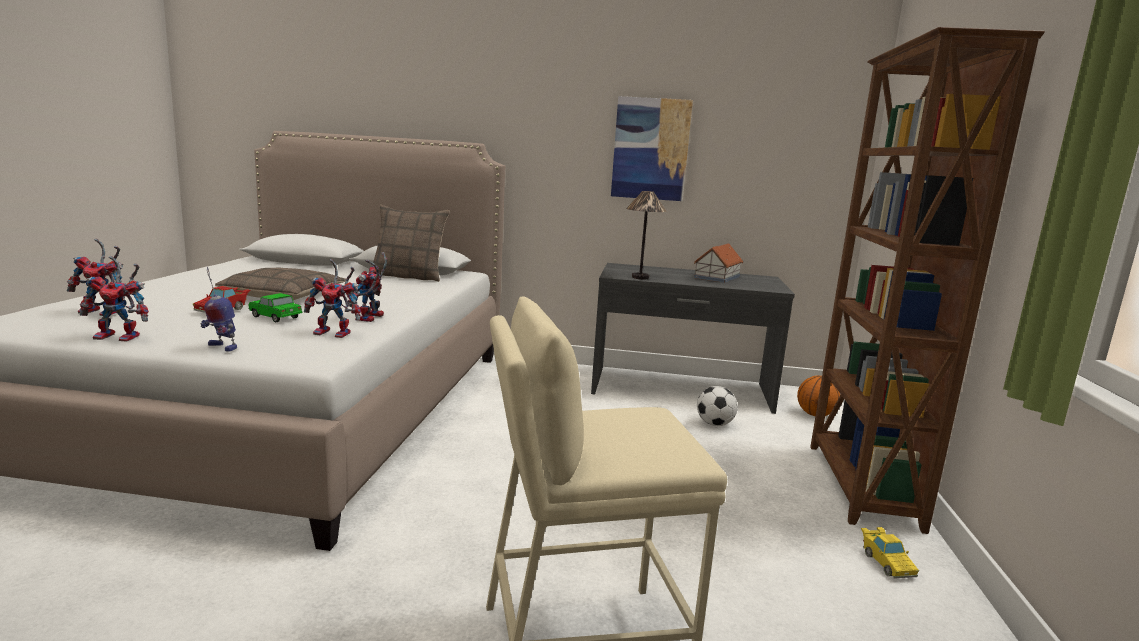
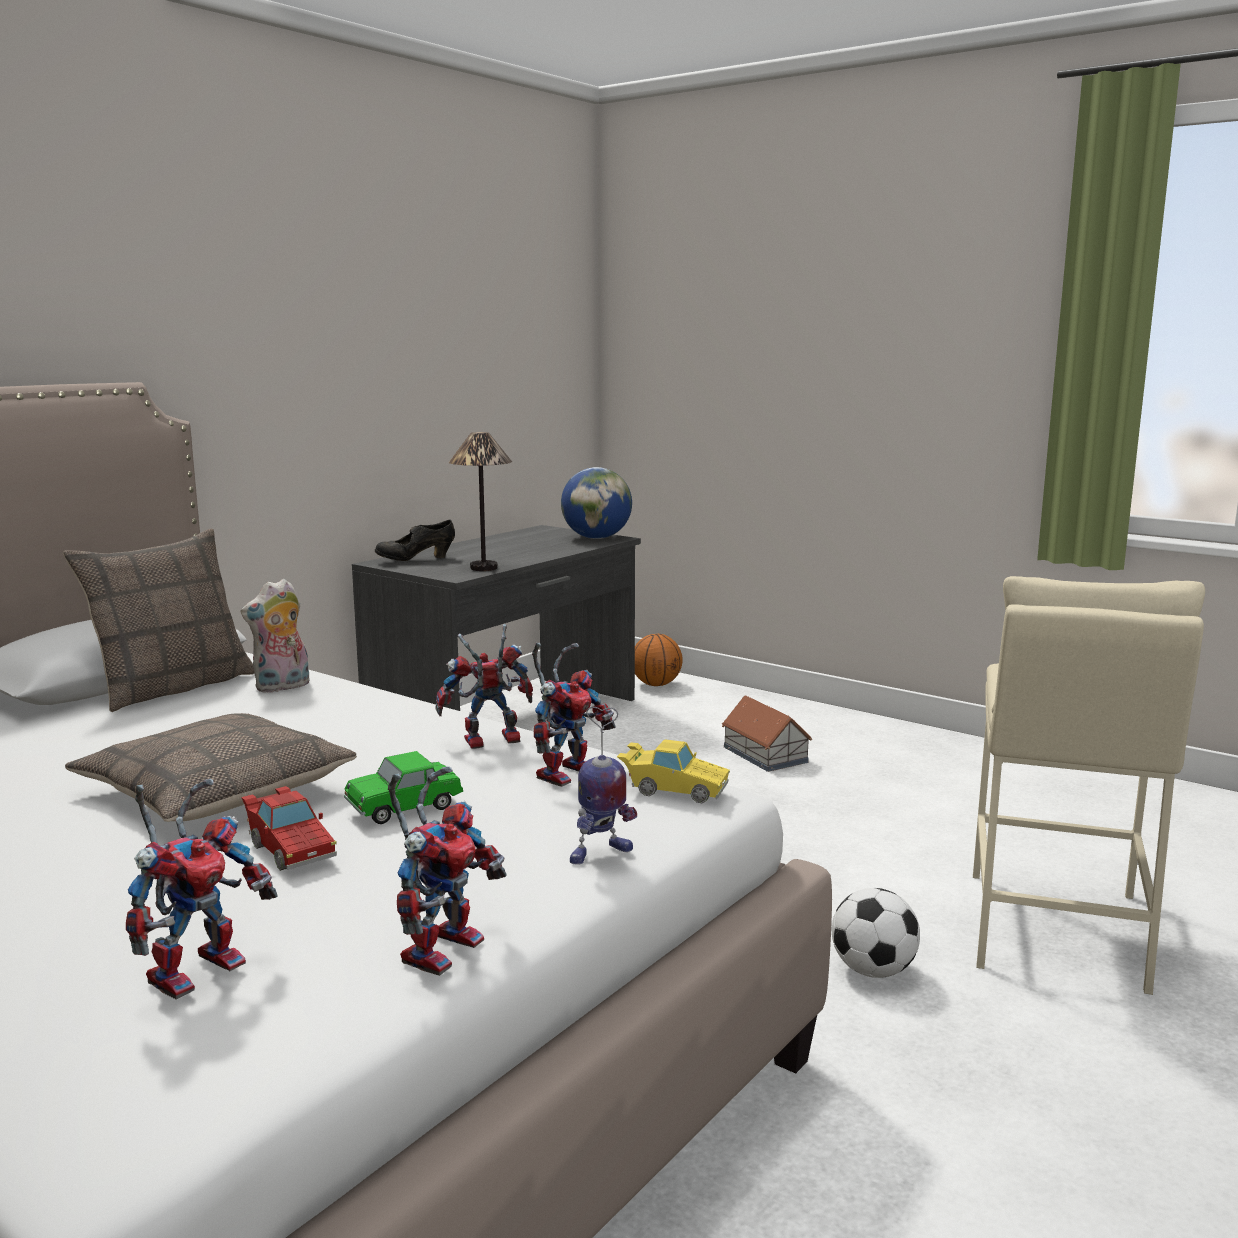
camera: 60 degrees left, 0 degrees up
(370, 318) = (488, 742): toy robot -> toy robot turned 120 degrees clockwise
(424, 287) = (282, 687): none -> plush toy
(634, 268) = (415, 560): none -> black shoe
(650, 149) = (381, 363): picture -> none
(715, 424) = (633, 736): football -> football (873, 970)
(716, 277) = (519, 543): toy house -> toy house (765, 755)
(768, 287) = (596, 538): none -> globe
(860, 485) = (828, 722): brown bookcase -> none
(885, 562) = (965, 760): yellow toy car -> yellow toy car (673, 790)

